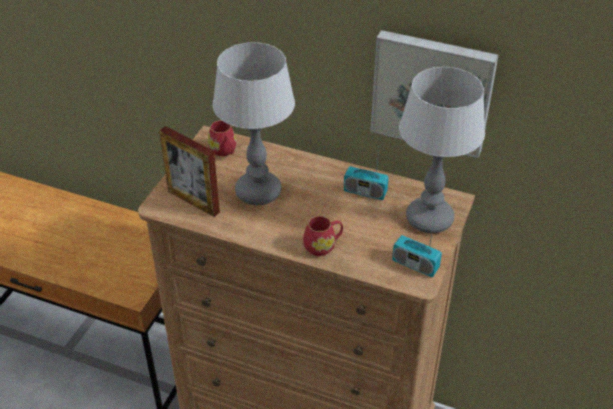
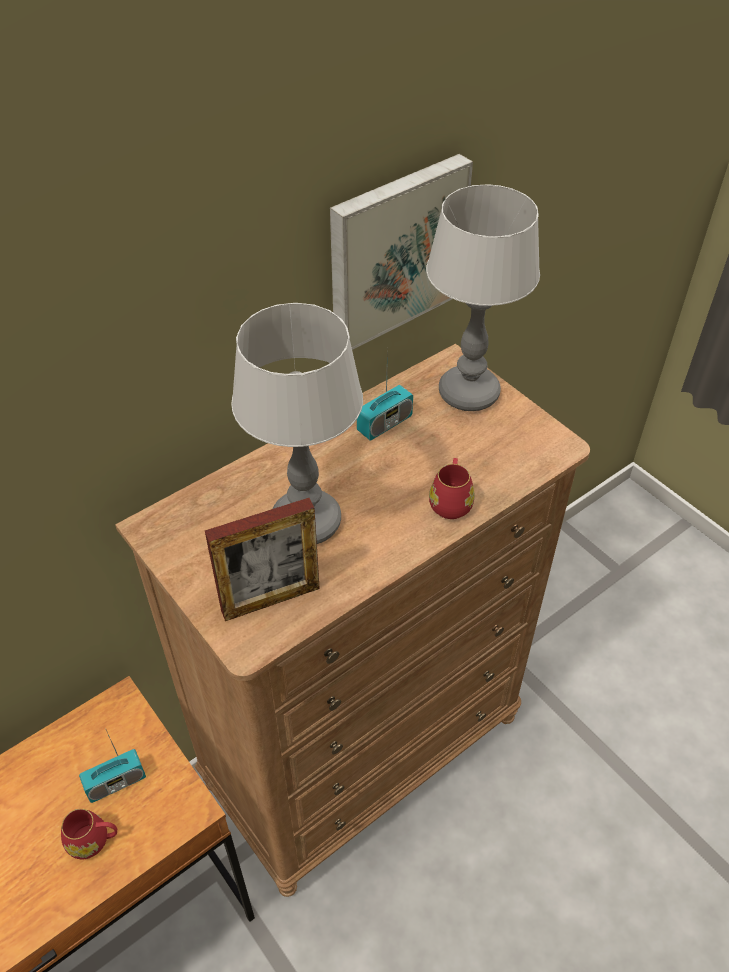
camera: 60 degrees left, 5 degrees up
(224, 151) = (194, 523): red mug -> red mug (93, 840)
(415, 265) = (533, 437): radio -> radio (116, 782)

